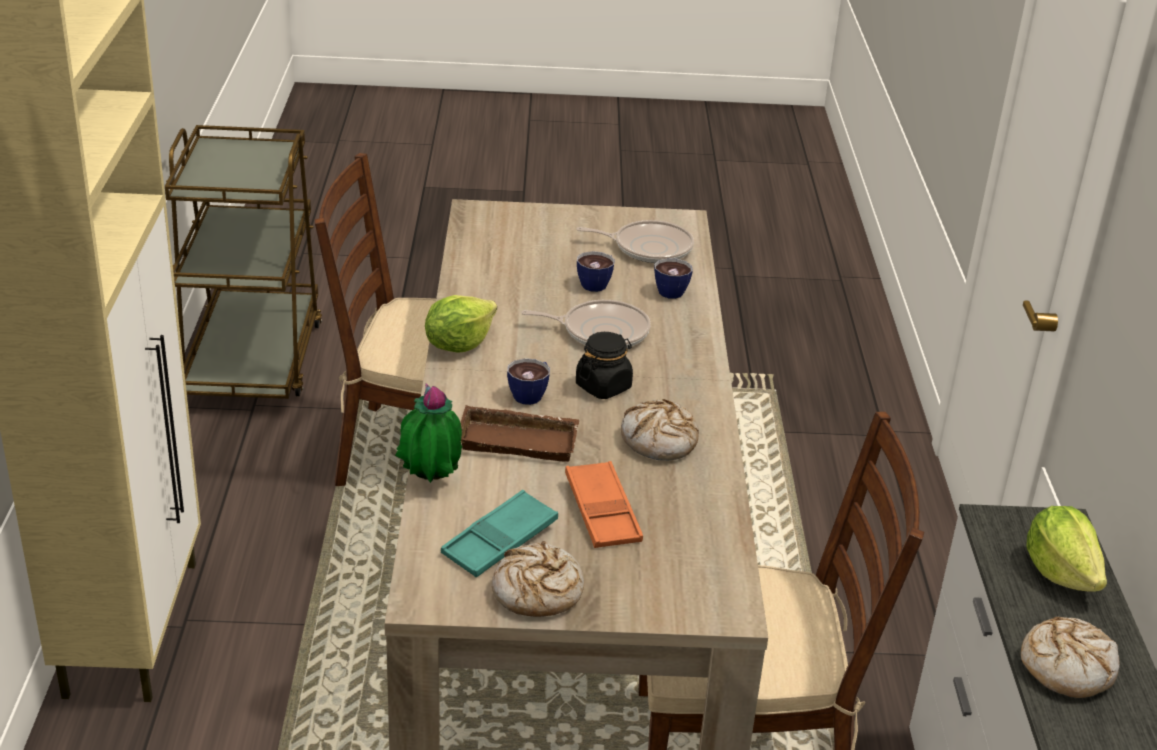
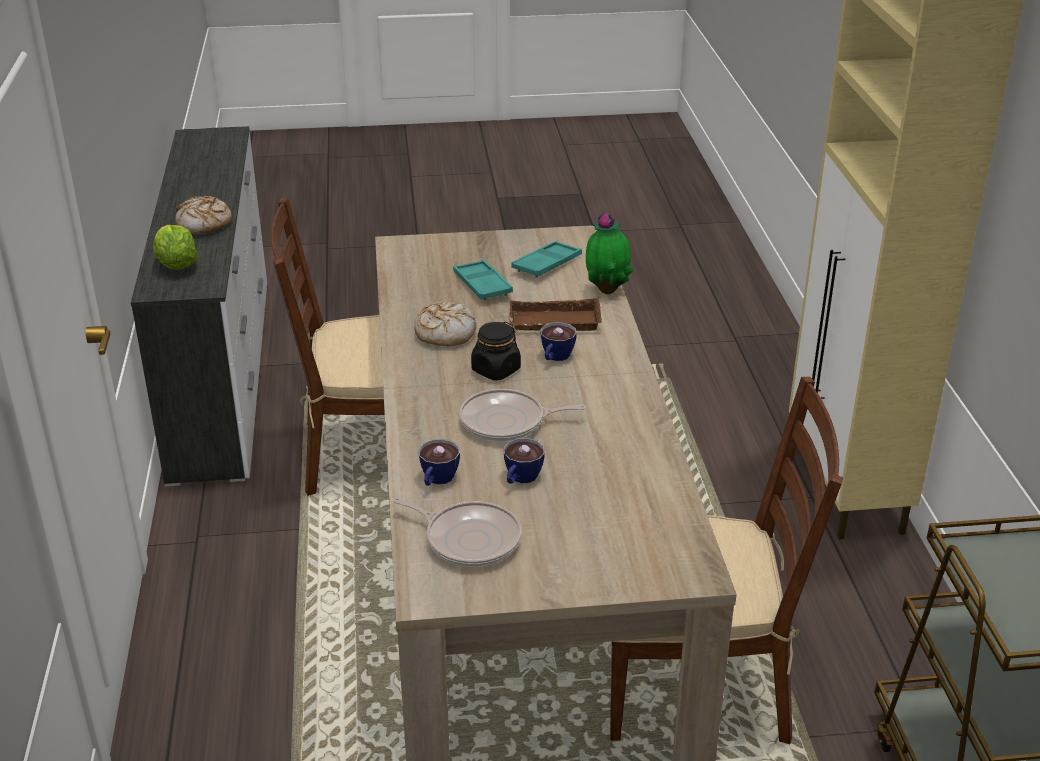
camera: 175 degrees right, 0 degrees up
(458, 344) = (635, 394): lettuce -> none
(537, 591) = (515, 243): bread -> none
(602, 511) = (482, 285): orange tray -> turquoise tray
(648, 248) = (469, 539): frying pan -> frying pan turned 150 degrees counterclockwise

